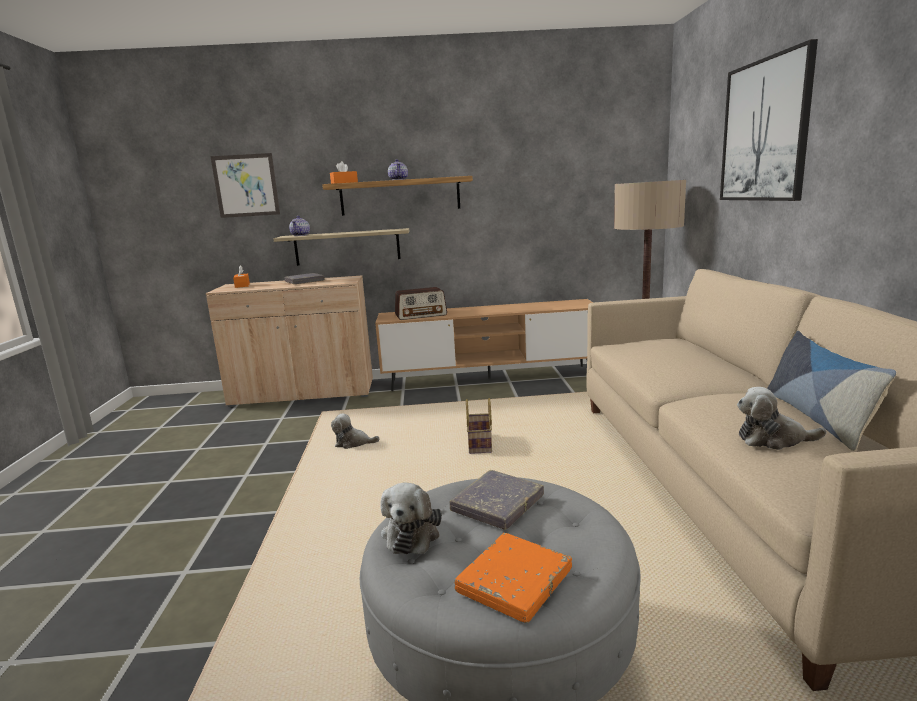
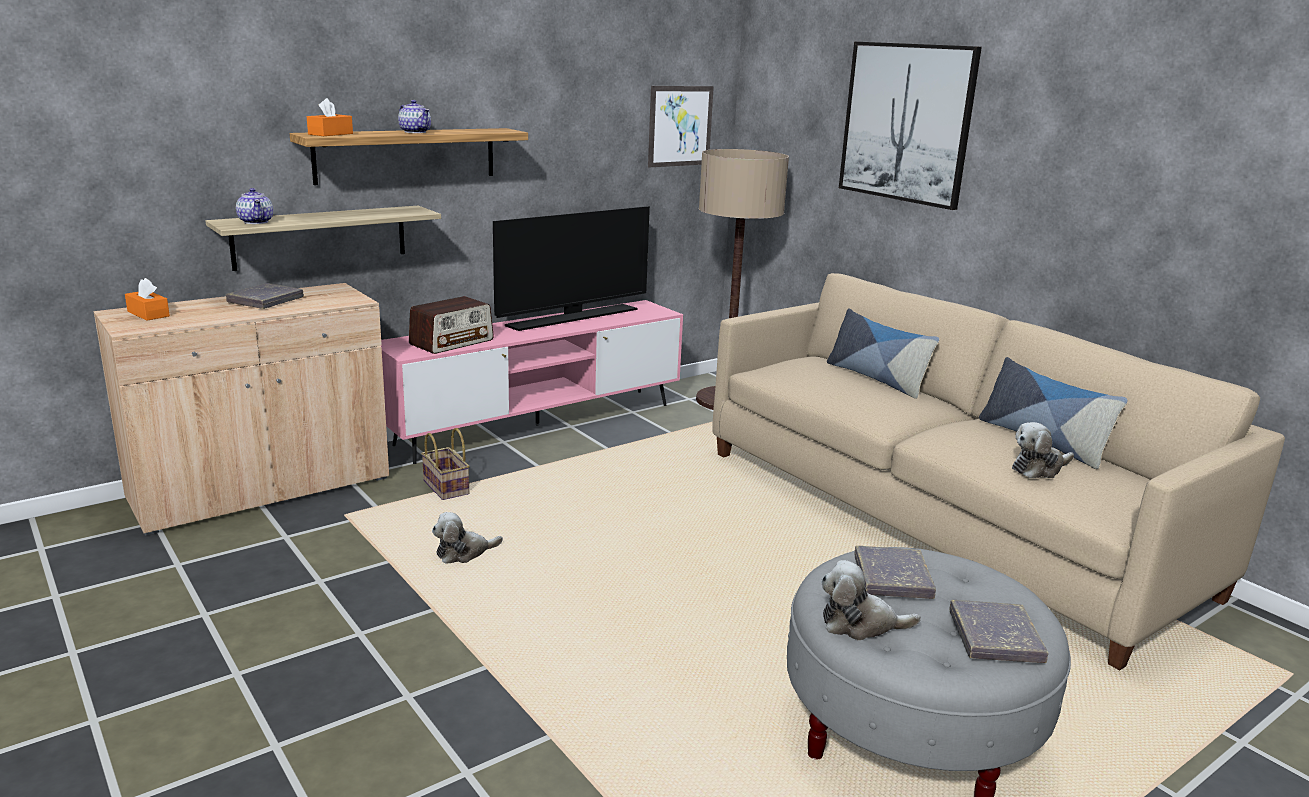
camera: 35 degrees left, 5 degrees up
(246, 185) = (138, 129): picture -> picture (680, 126)
(412, 533) = (860, 624): plush toy -> plush toy turned 120 degrees clockwise
(480, 445) = (639, 522): basket -> basket (447, 488)
(489, 378) = (537, 424): brown tv stand -> pink tv stand
(514, 581) = (995, 637): orange book -> grey book
(518, 306) = (573, 317): none -> television
(705, 354) = (876, 378): none -> pillow

